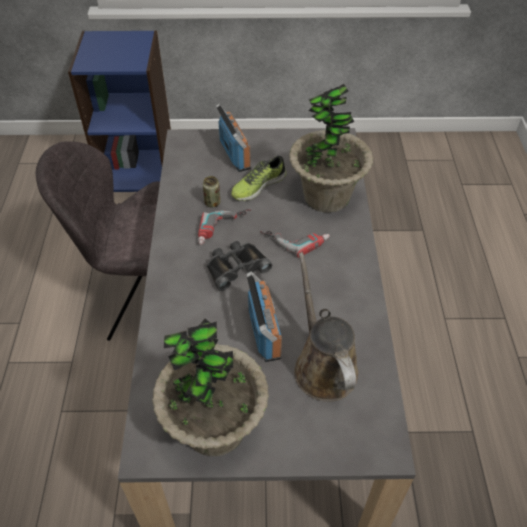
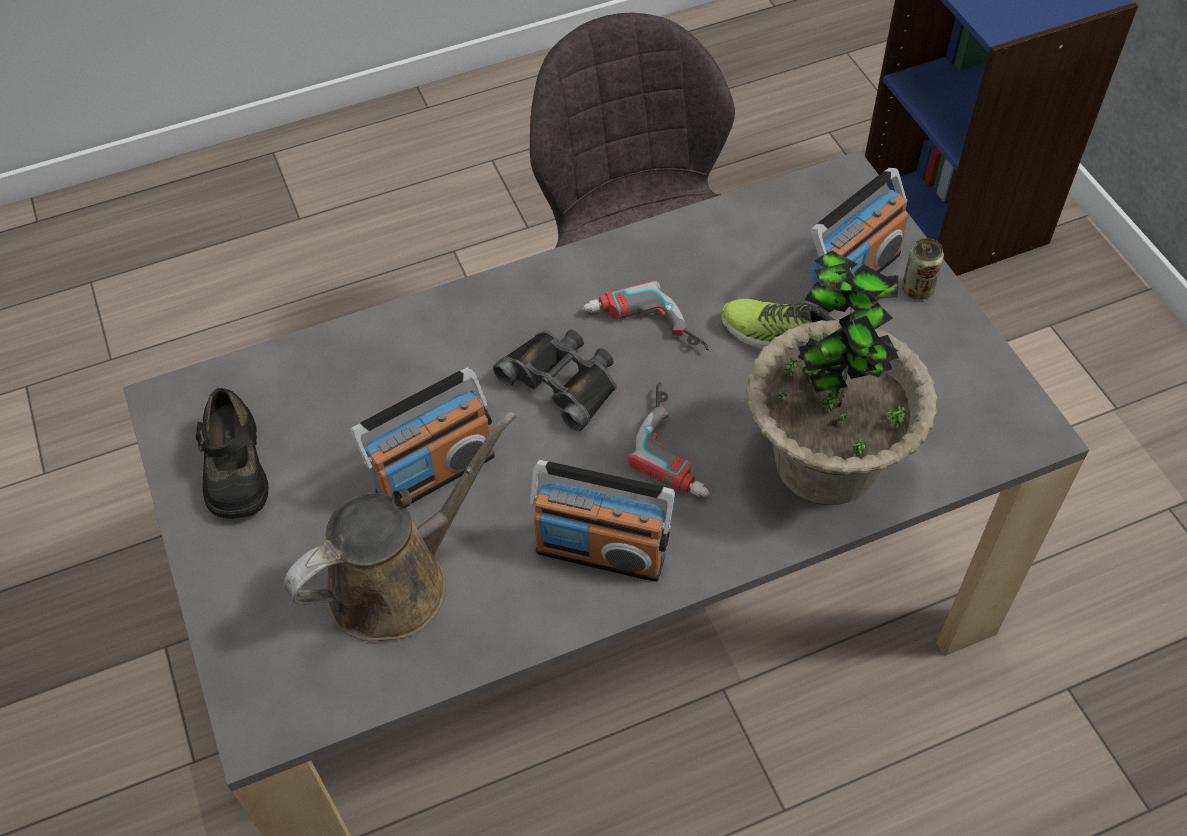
camera: 70 degrees right, 5 degrees up
(212, 203) = (701, 289): can -> can (917, 289)
(215, 426) = (234, 468): potted plant -> black shoe
(339, 282) = (601, 552): none -> radio

